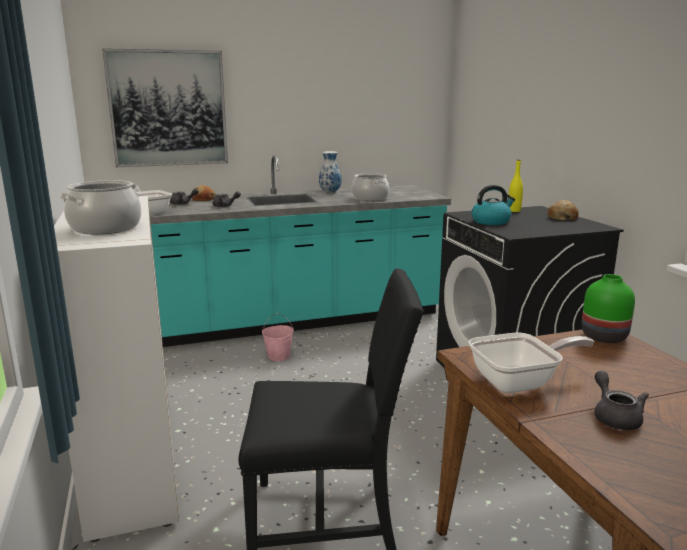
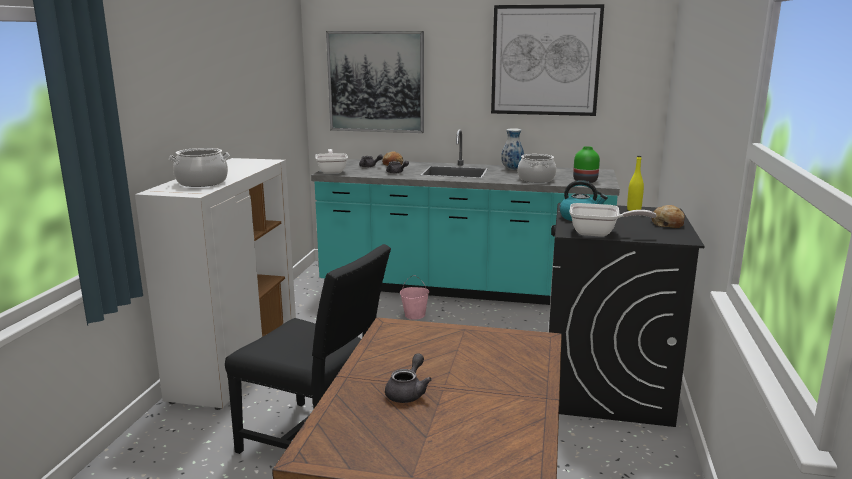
camera: 30 degrees right, 0 degrees up
(346, 83) = (545, 60): none -> picture
(520, 382) = (389, 353): frying pan -> frying pan (599, 233)
(605, 336) = (532, 340): green vase -> green vase (586, 181)

